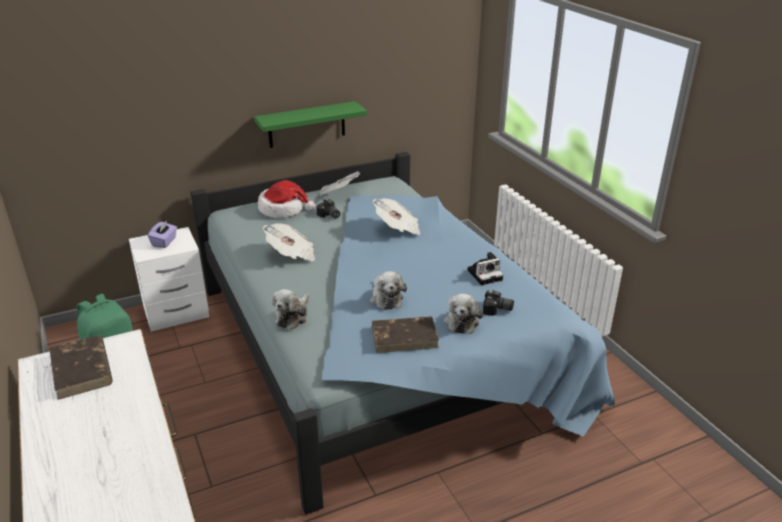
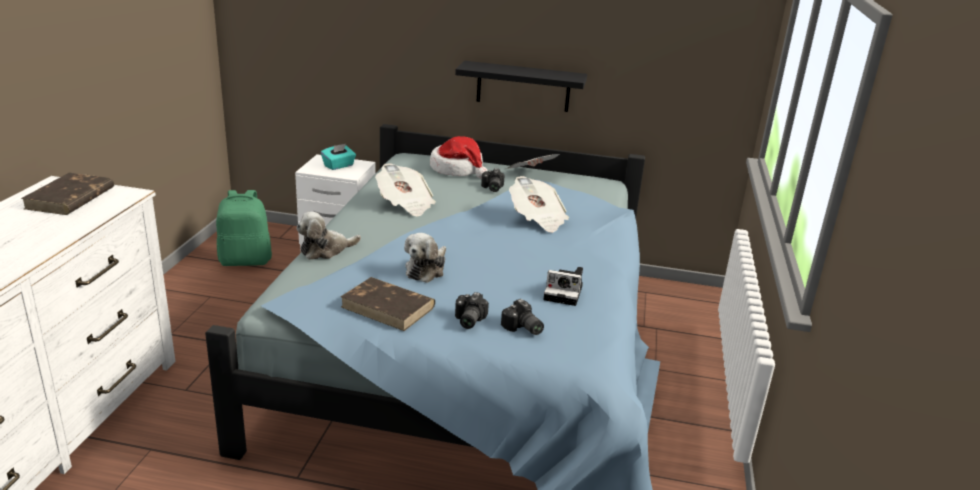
camera: 35 degrees right, 5 degrees down
(164, 242) = (339, 166): purple tissue box -> turquoise tissue box
(306, 124) = (523, 86): green shelf -> black shelf
(462, 321) = (467, 320): plush toy -> camera

